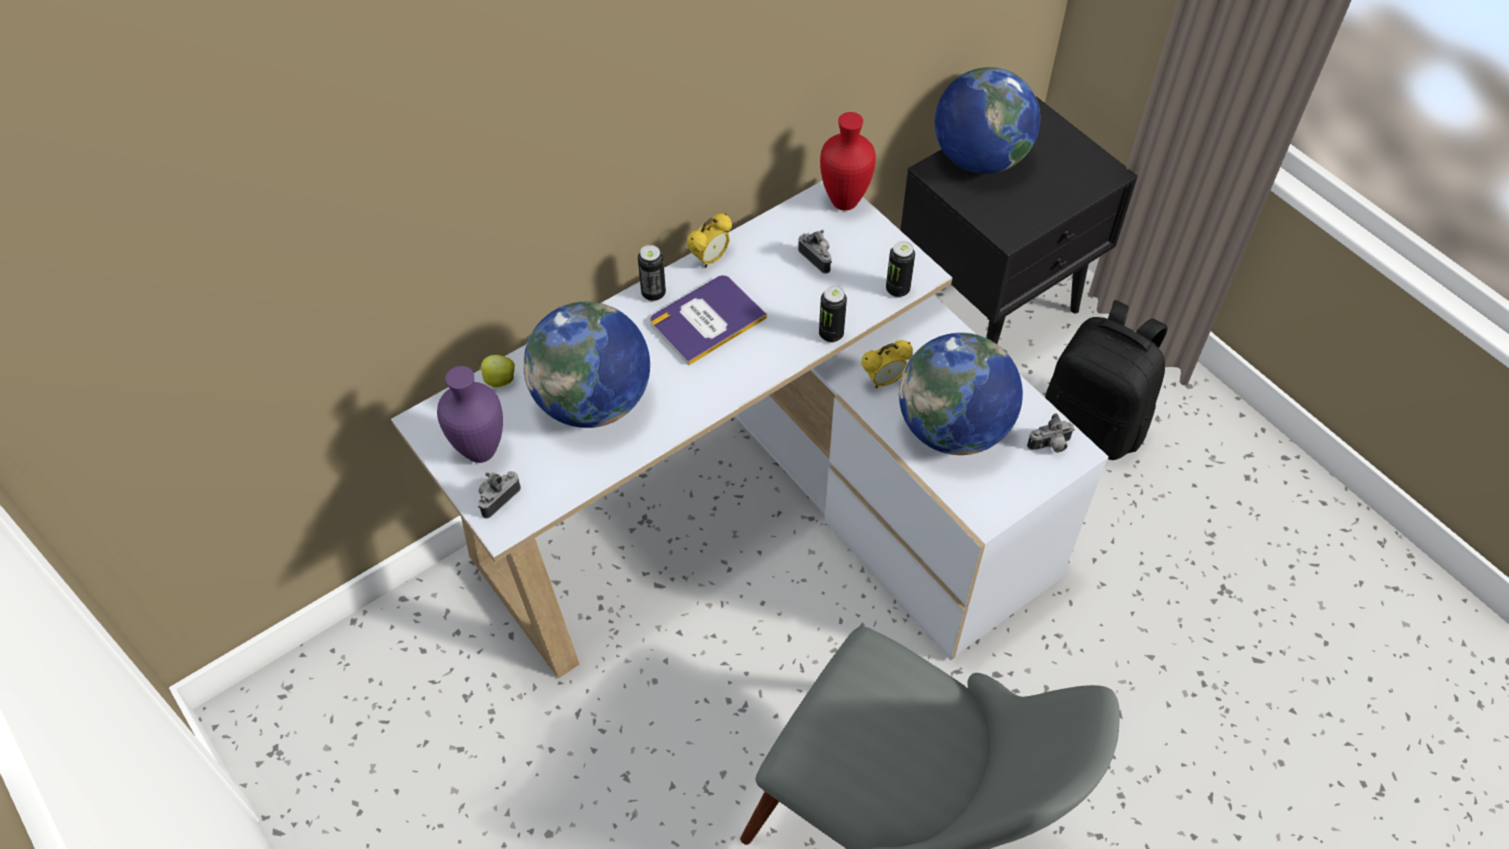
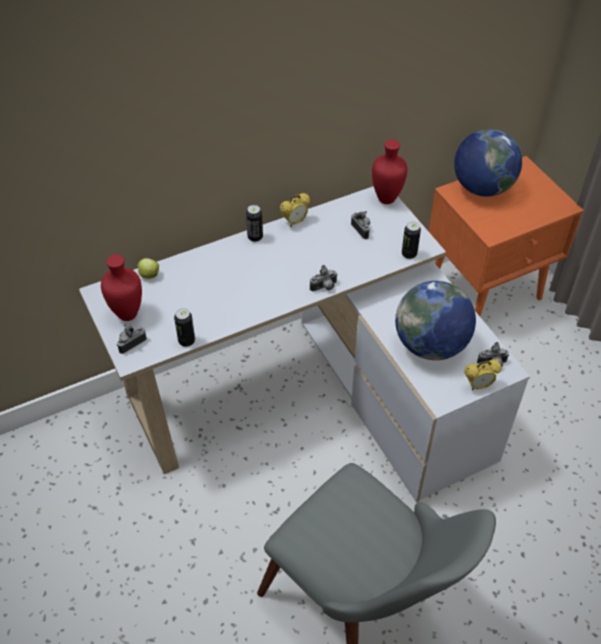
camera: 10 degrees right, 5 degrees down
(479, 452) = (126, 315): purple vase -> red vase
(593, 402) = (203, 295): globe -> none
(707, 320) = (284, 257): book -> none
(780, 363) = (324, 288): none -> camera
(831, 334) = (360, 275): can -> can (186, 341)
(884, 381) = (392, 310): alarm clock -> alarm clock (478, 386)
(995, 303) = (488, 287): black nightstand -> orange nightstand
(1094, 423) = (539, 369): black backpack -> none

